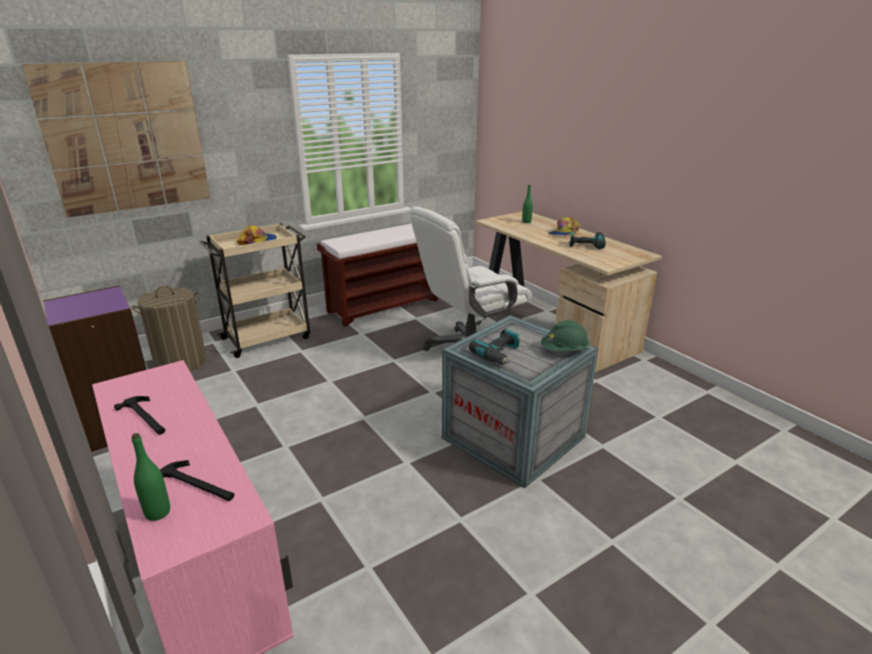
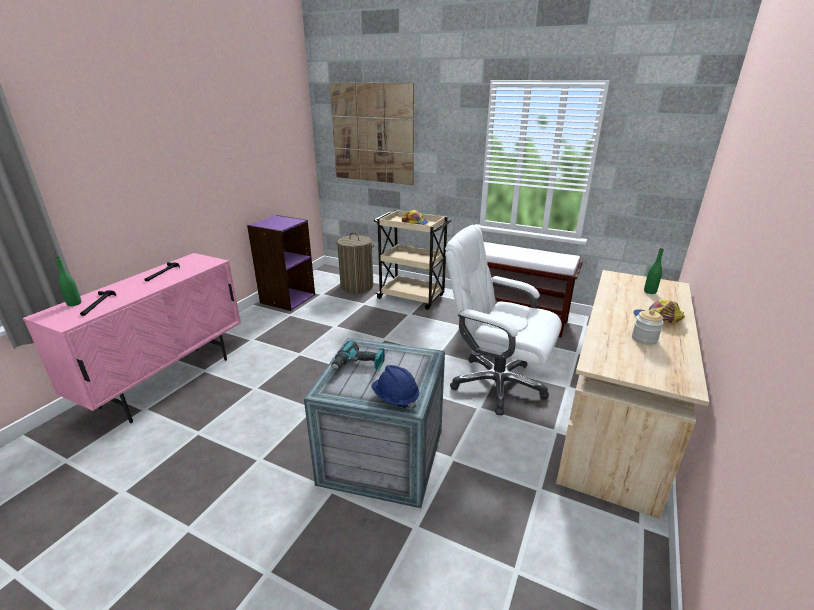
camera: 60 degrees right, 0 degrees up
(564, 351) = (395, 398): green hard hat -> blue hard hat
(586, 244) = (644, 339): power drill -> jar

